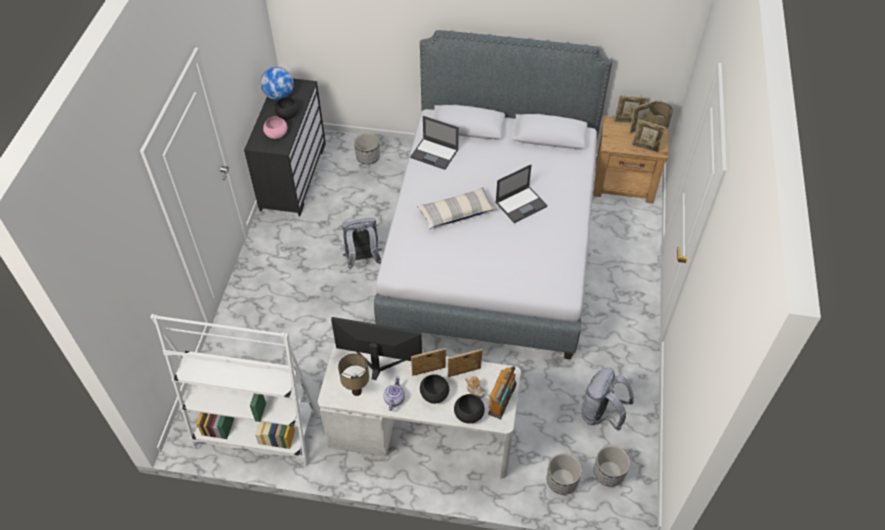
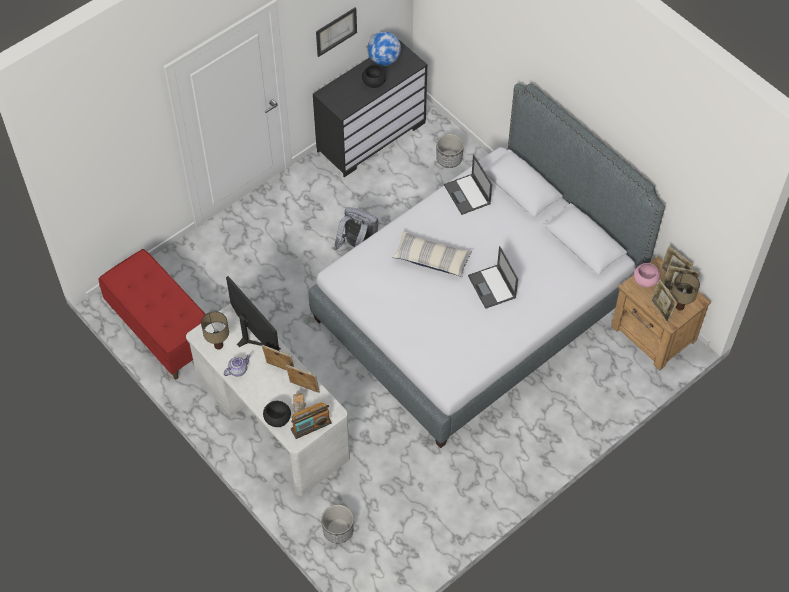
camera: 40 degrees right, 5 degrees up
(240, 77) = (336, 31): none -> picture
(256, 430) = (162, 329): white bookcase -> red bench
(276, 134) = (349, 95): pink bowl -> pink bowl (645, 280)
(434, 395) = (268, 387): black bowl -> none
(521, 204) = (492, 287): laptop -> laptop turned 60 degrees clockwise
(601, 414) = (419, 507): grey backpack -> none
(609, 473) = (378, 552): planter -> none

